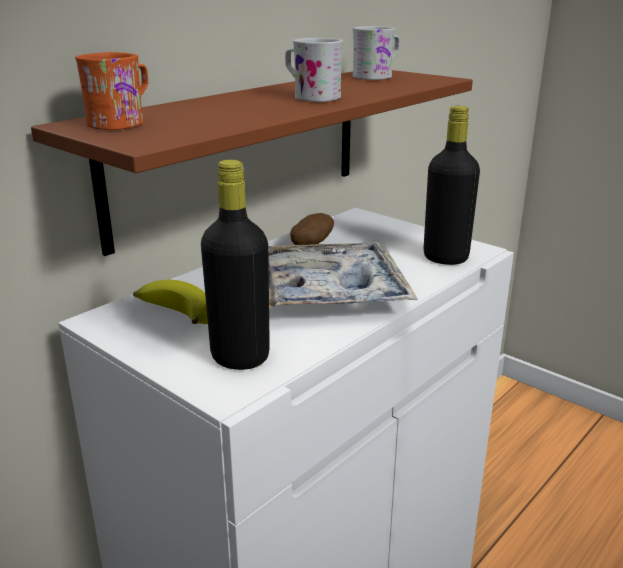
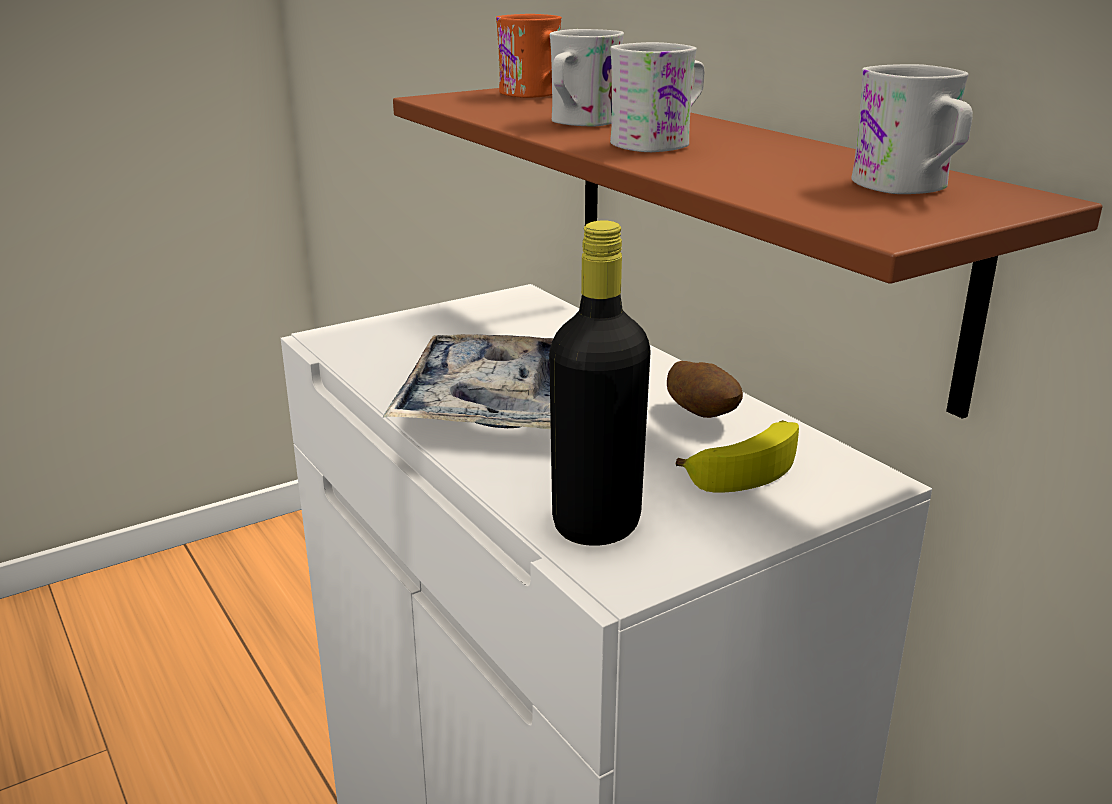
camera: 105 degrees right, 0 degrees up
(173, 313) = (512, 323): banana -> banana (746, 466)
(240, 357) = (388, 346): black bottle -> none
(253, 109) = (579, 123): none -> white mug

